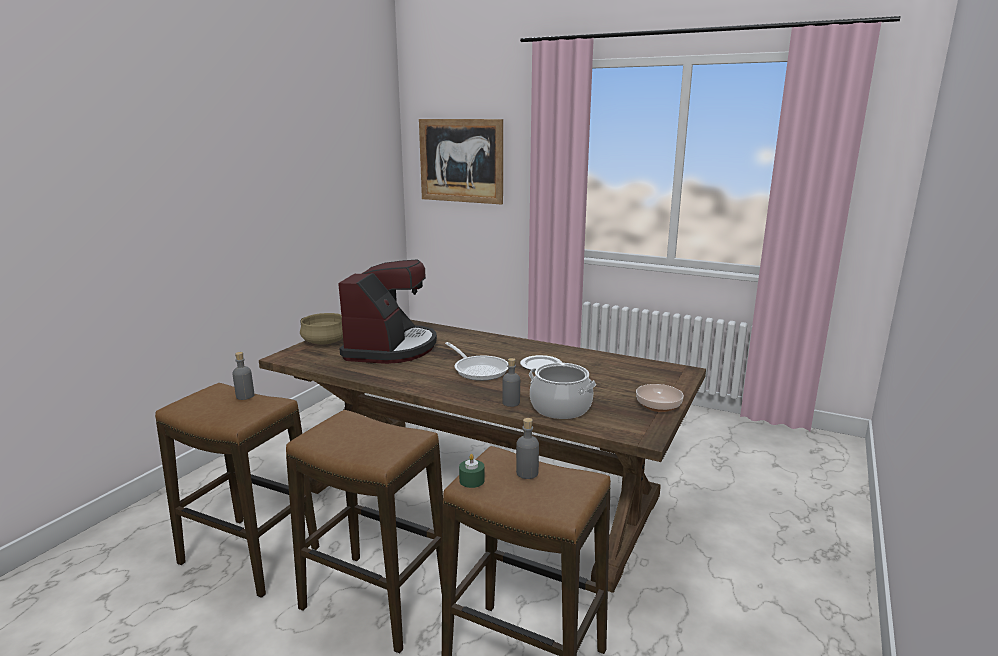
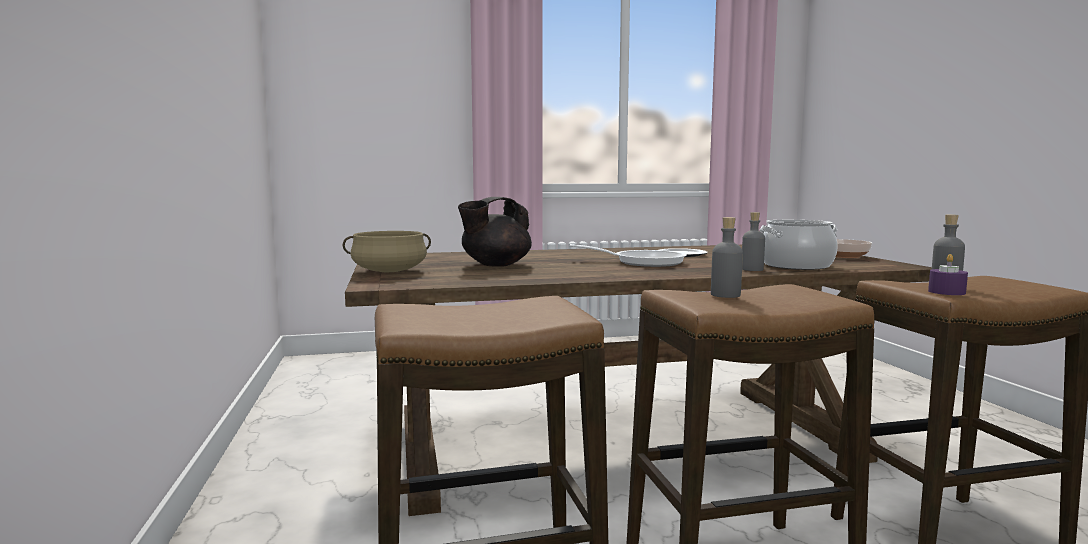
camera: 40 degrees left, 10 degrees down
(245, 396) = (471, 306): grey bottle -> grey bottle (725, 295)
(391, 348) = (495, 265): coffee machine -> black teapot
(461, 161) = (364, 84): picture -> none
(472, 480) = (946, 292): green candle -> purple candle

